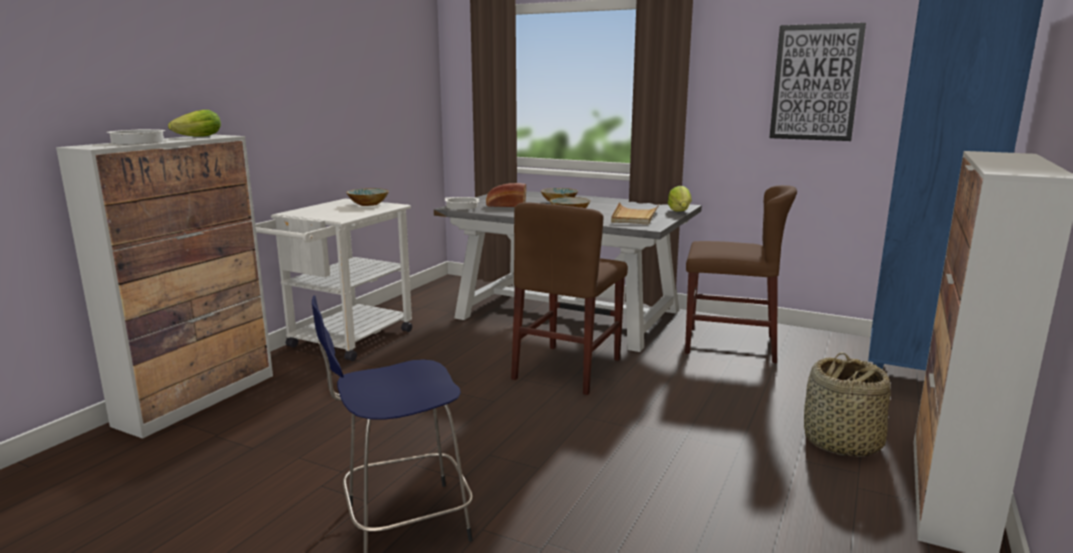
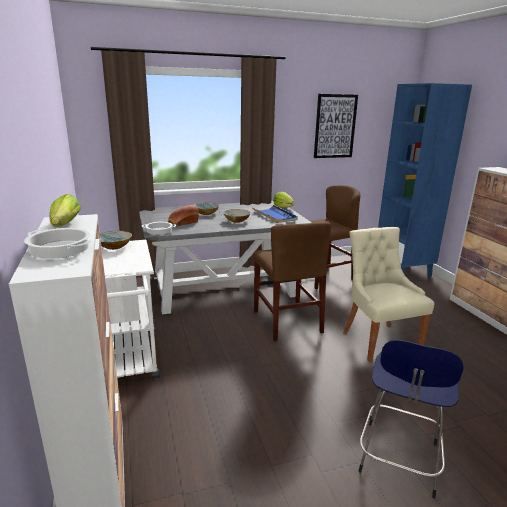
camera: 45 degrees left, 5 degrees up
(634, 216) = (274, 216): beige tray -> blue tray
(646, 431) = (378, 340): none -> beige chair
(841, 442) = (435, 310): basket -> none

